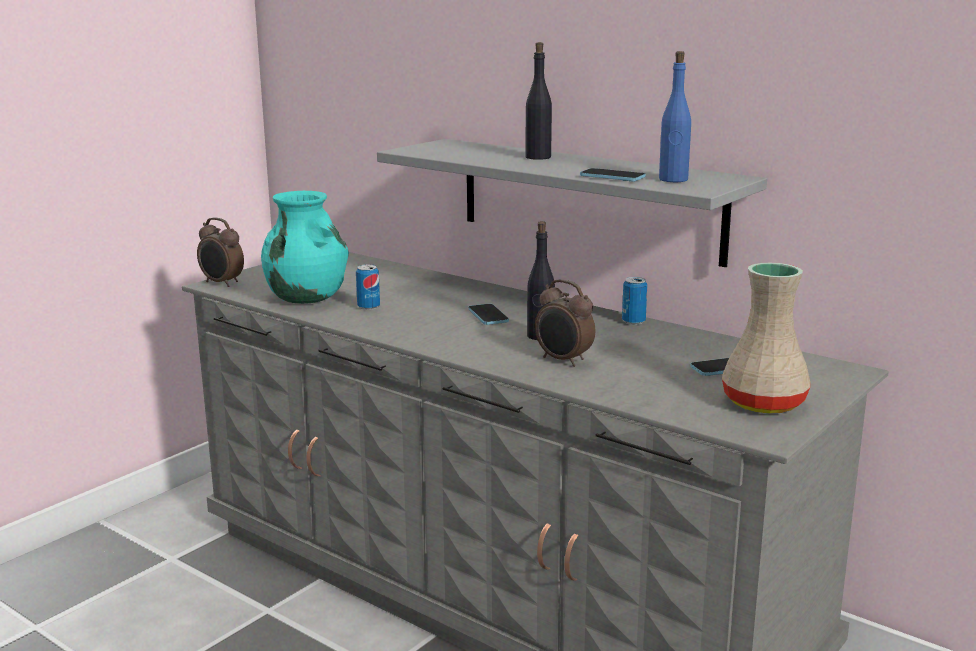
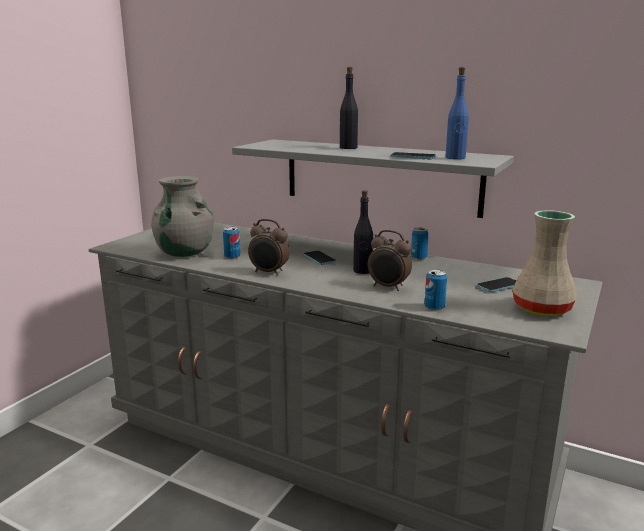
camera: 10 degrees left, 0 degrees up
(222, 283) = (118, 245): alarm clock -> alarm clock (269, 272)
(306, 298) = (185, 253): turquoise vase -> grey vase
(611, 391) = (434, 307): none -> can

